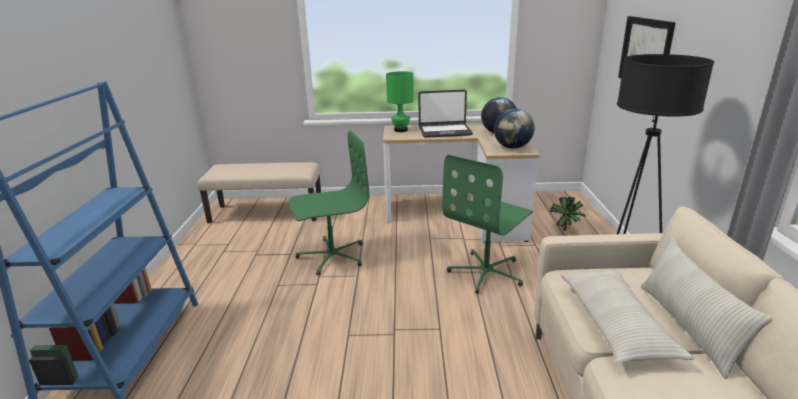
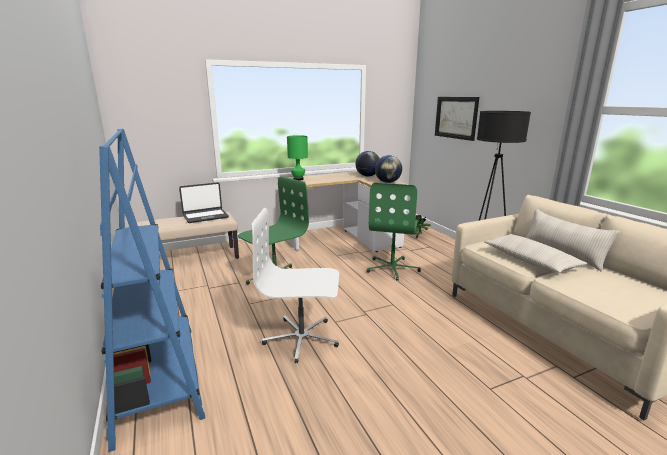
camera: 25 degrees left, 5 degrees down
(293, 347) = (302, 338): none -> white office chair
(444, 131) = (331, 178): laptop -> laptop (205, 216)

